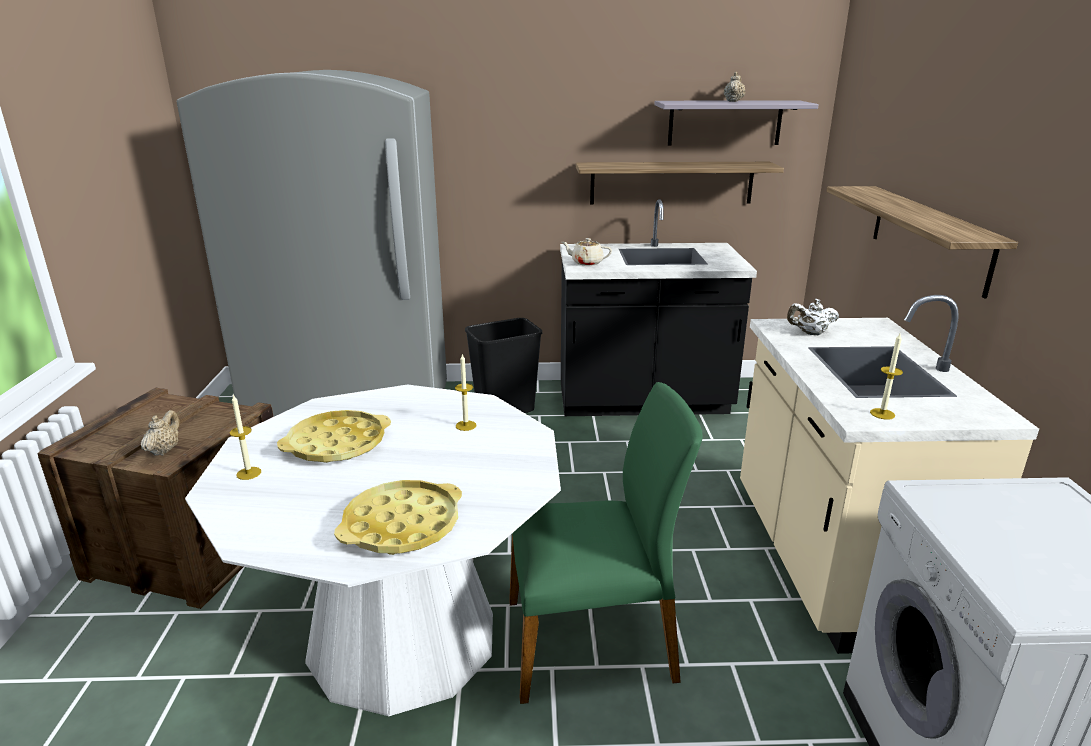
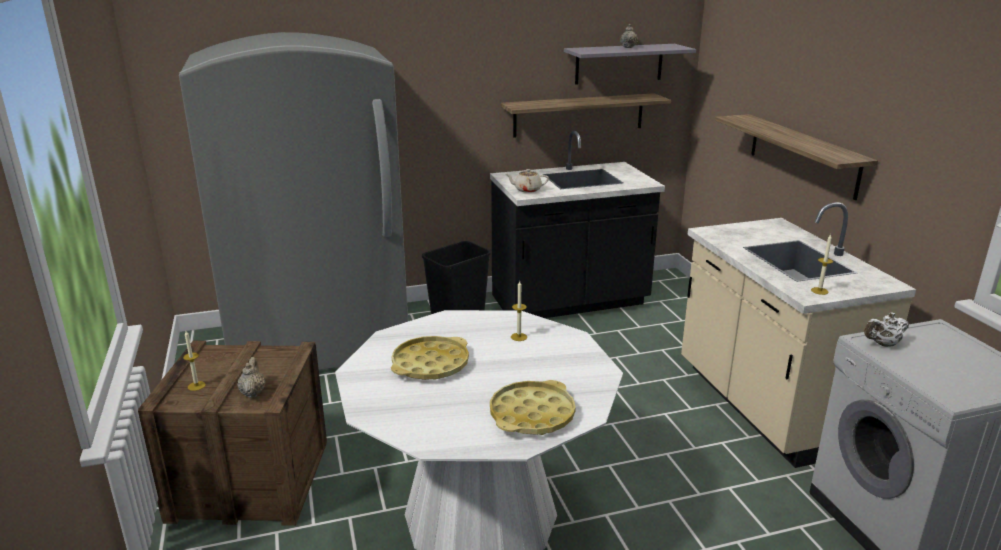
camera: 15 degrees left, 0 degrees up
(249, 473) = (380, 396): candle -> candle (196, 386)
(592, 640) = (625, 490): green chair -> none
(810, 333) = (737, 236): white teapot -> white teapot (883, 344)

